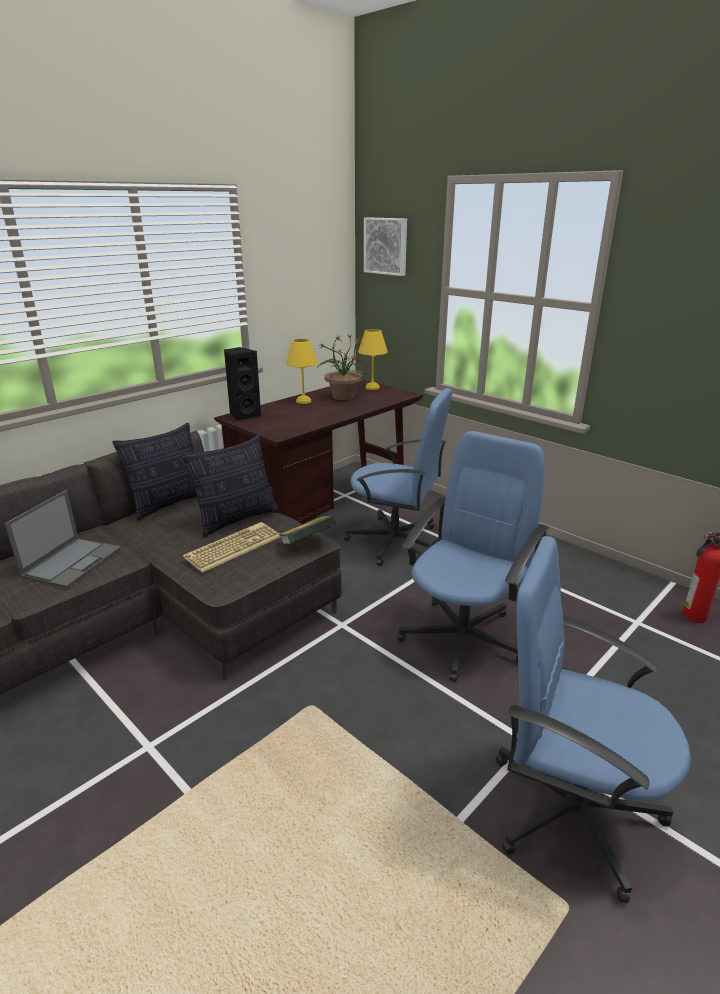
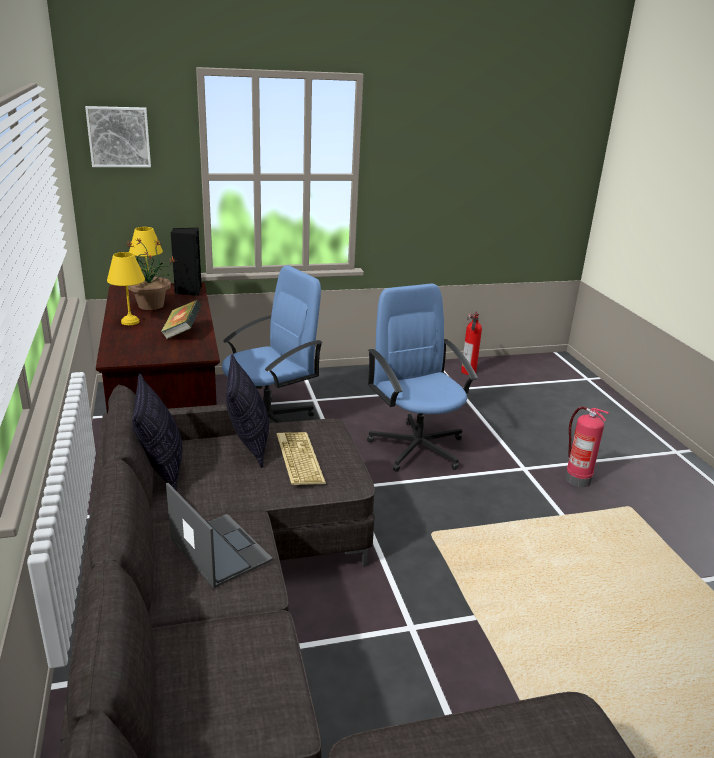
camera: 60 degrees left, 0 degrees up
(244, 415) = (119, 354): black speaker -> black speaker (188, 291)
(307, 544) = (333, 428): book -> book (182, 332)
(570, 810) = (576, 479): blue office chair -> fire extinguisher

